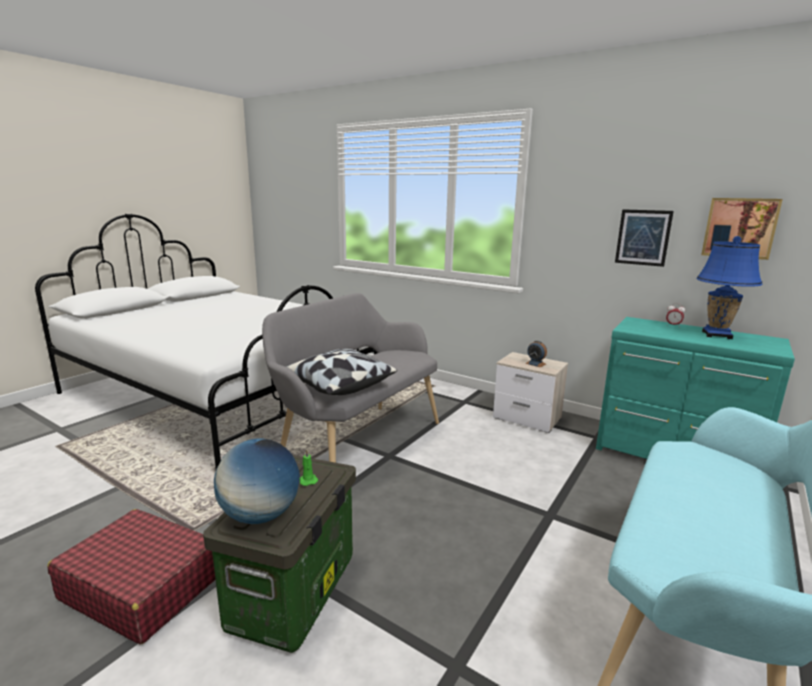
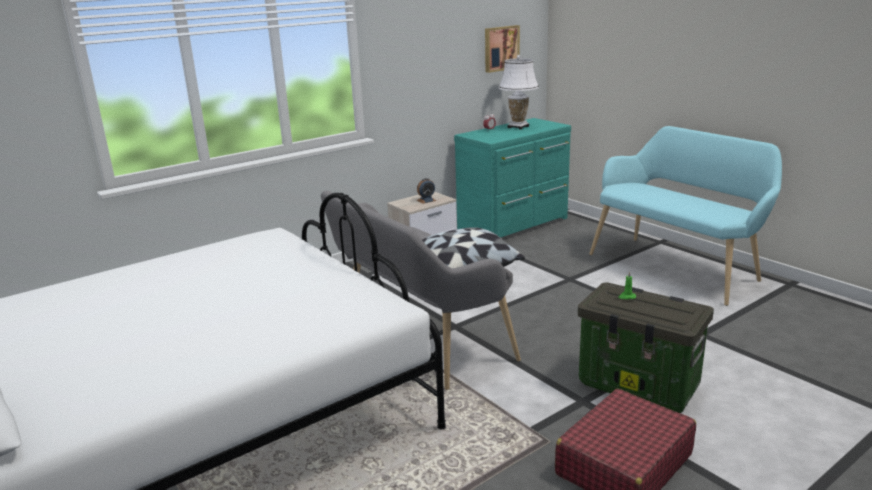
camera: 70 degrees left, 5 degrees up
(260, 515) = (673, 313): globe -> none
(643, 237) = (451, 66): picture -> none
(716, 335) = (518, 127): blue table lamp -> white table lamp

